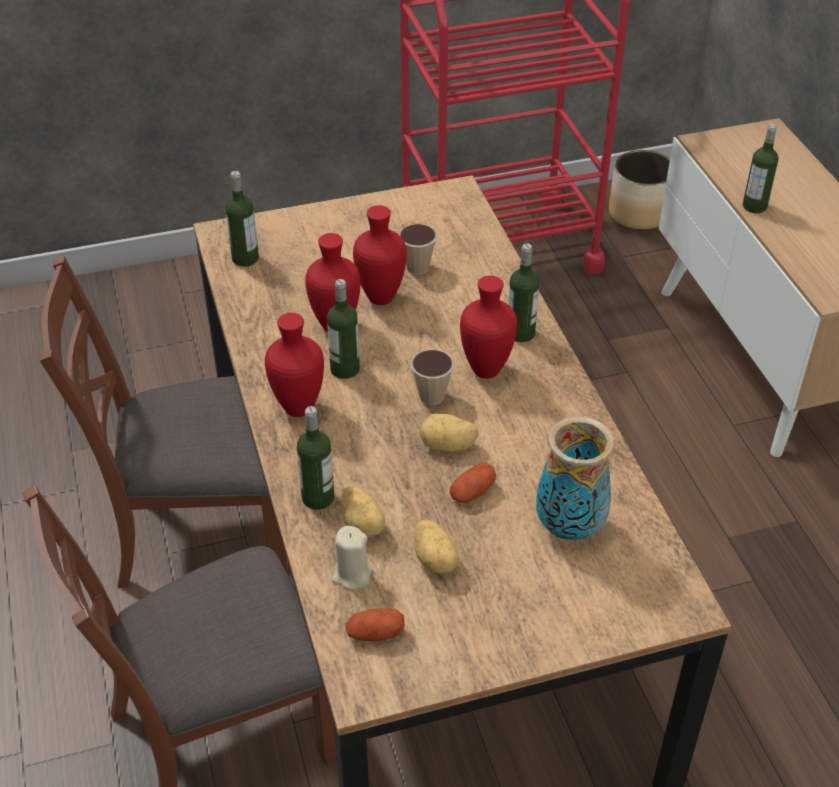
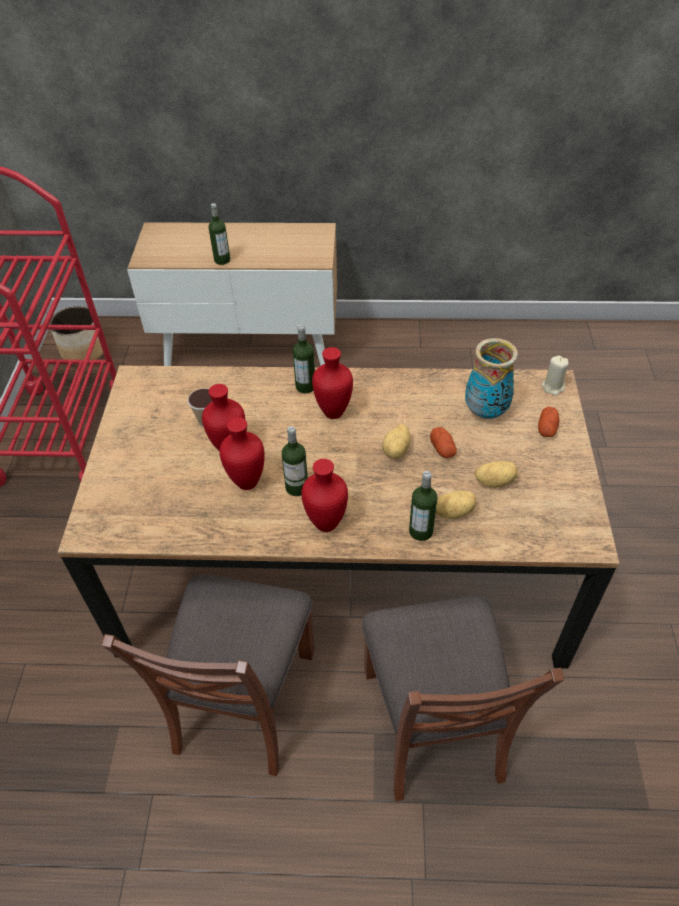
camera: 70 degrees left, 5 degrees up
(245, 258) = (131, 523): bottle -> none
(351, 575) = (496, 528): beige candle -> beige candle (553, 387)
(375, 633) = (548, 526): potato -> potato (547, 428)
(432, 396) = (346, 446): cup -> none

